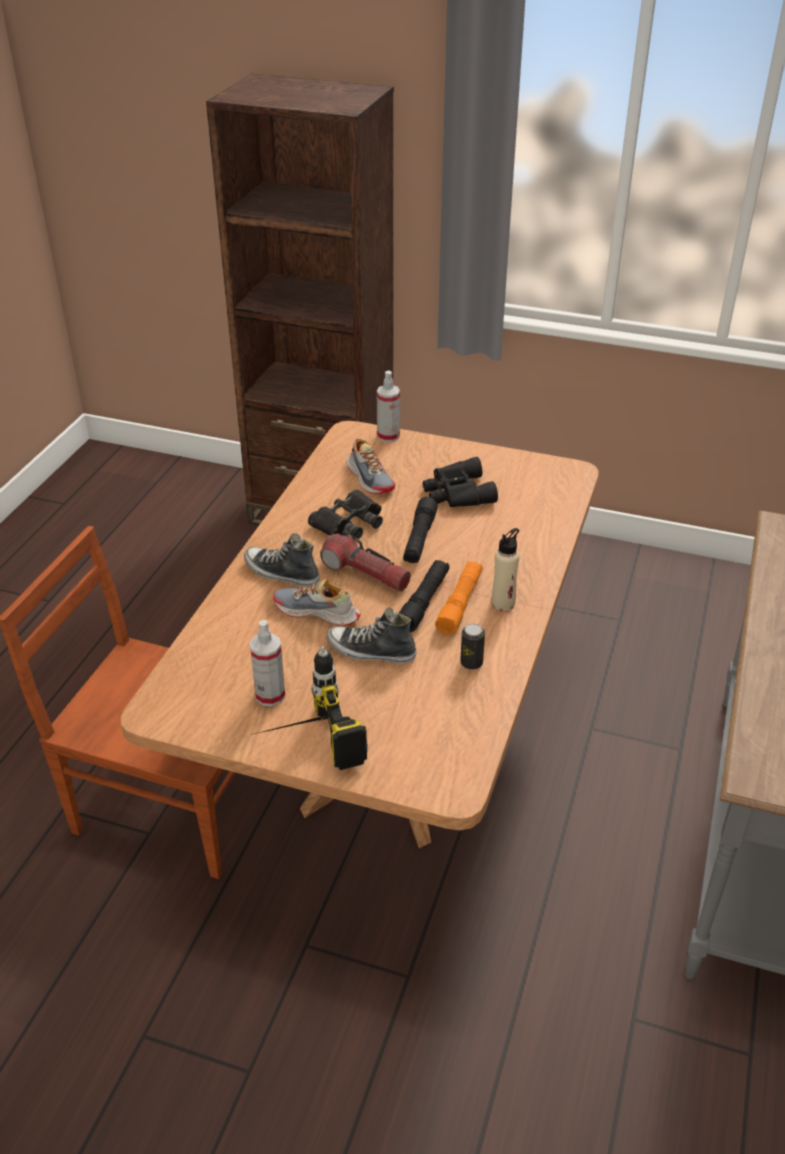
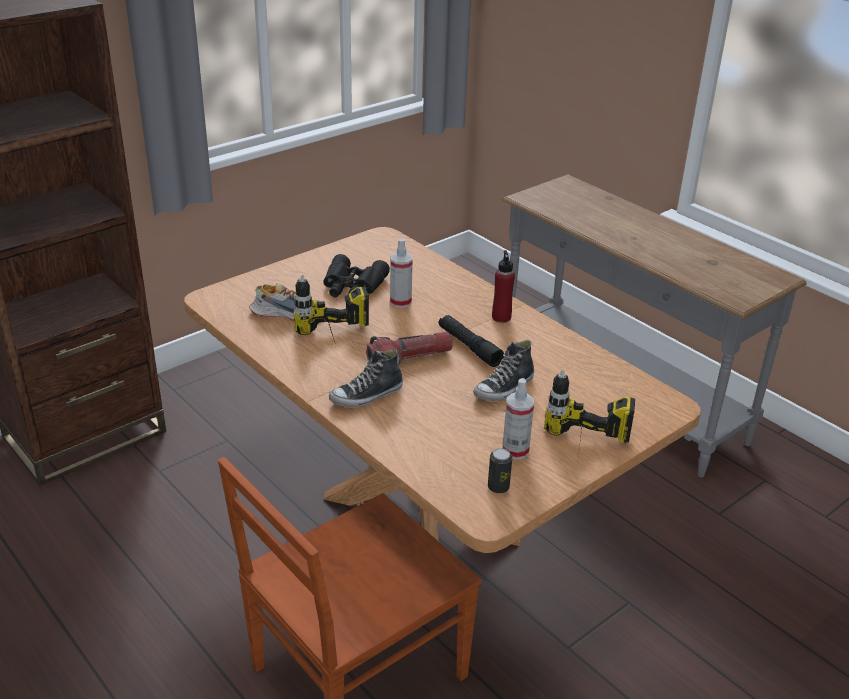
camera: 60 degrees left, 5 degrees down
(317, 612) = (435, 396): shoe -> none
(348, 522) = (335, 343): black binoculars -> power drill
(388, 436) = (238, 285): spray bottle -> spray bottle (400, 302)
(419, 539) = (392, 321): black flashlight -> none
(460, 604) = (485, 333): orange flashlight -> none
(471, 663) = (553, 353): can -> can (498, 487)
(503, 603) = (501, 317): beige bottle -> red bottle

